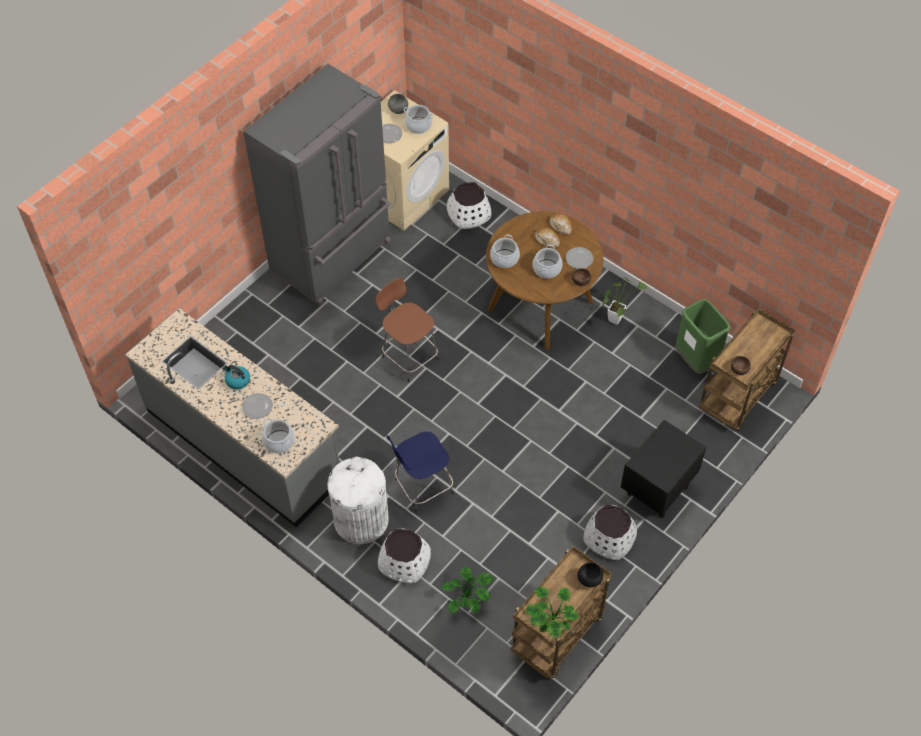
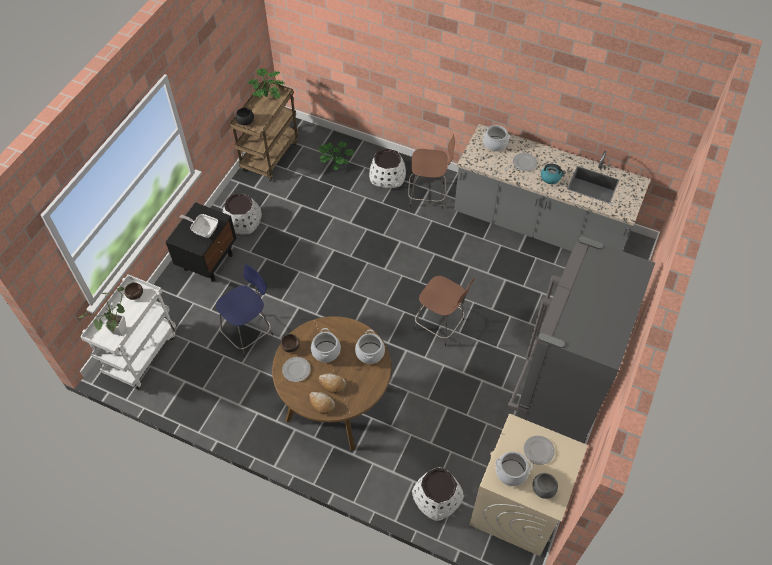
camera: 165 degrees right, 0 degrees up
(361, 519) = (428, 195): white trash can -> brown stool
(422, 487) = (392, 225): blue stool -> blue stool (248, 333)
(616, 317) = (260, 408): potted plant -> potted plant (118, 333)
(659, 451) = (203, 230): none -> frying pan
(695, 361) = (181, 380): green trash can -> none
(738, 398) = (141, 353): brown cart -> white cart

